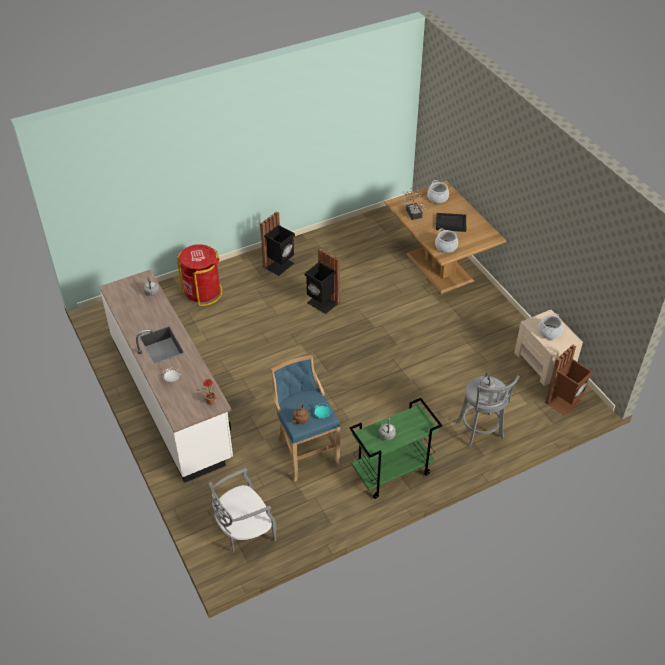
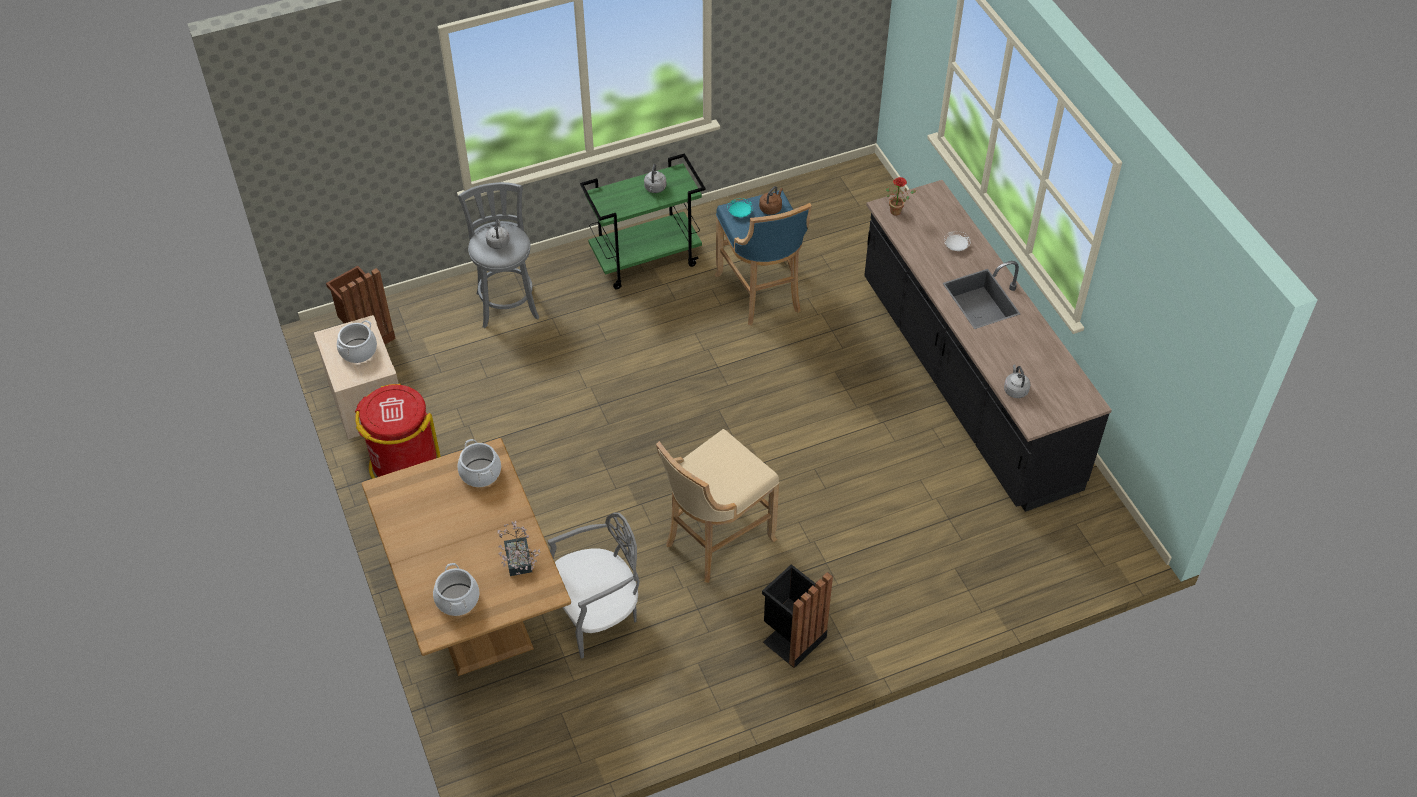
camera: 175 degrees left, 5 degrees up
(171, 397) = (966, 383): white counter -> black counter
(203, 292) = (939, 583): red trash can -> red trash can (404, 465)
(244, 530) = (845, 207): grey chair -> grey chair (598, 614)
(322, 303) = (715, 541): black trash can -> beige stool
(450, 223) = (452, 529): black tray -> none

